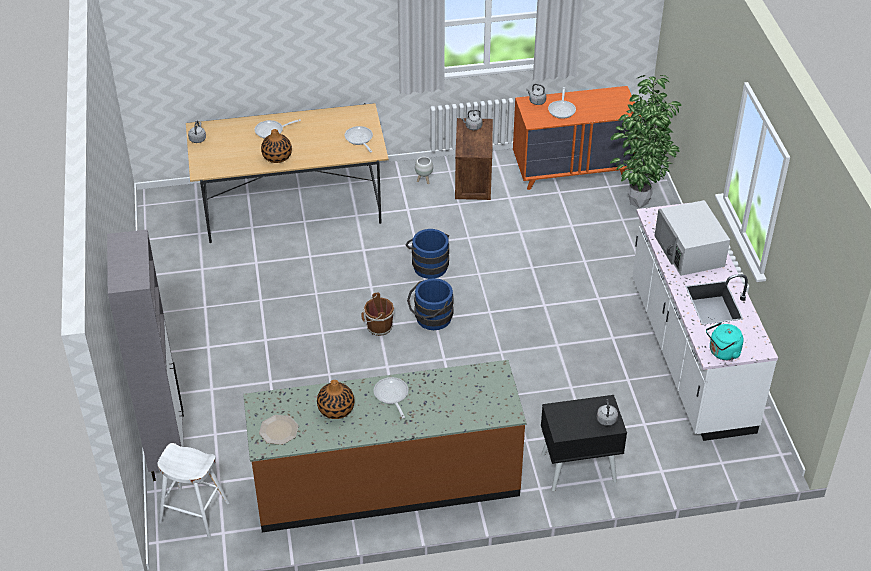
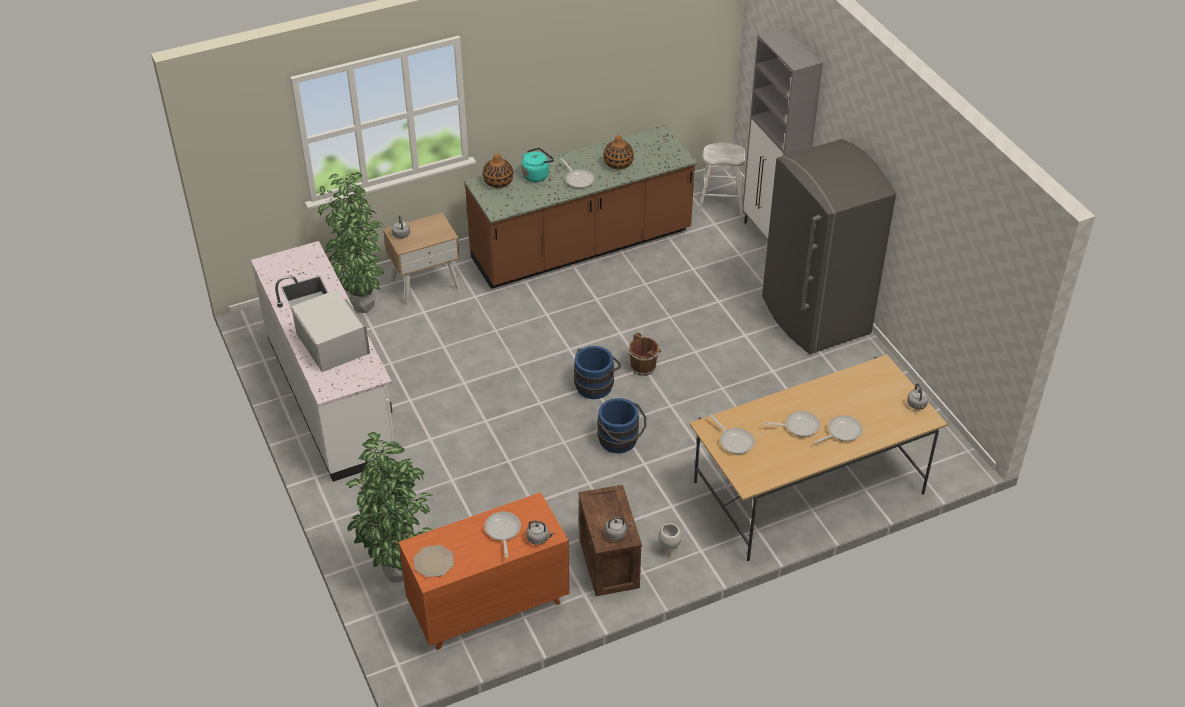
camera: 165 degrees right, 0 degrees up
(185, 345) = (814, 317): none -> grey fridge
(277, 156) = (813, 399): vase -> vase (498, 182)
(279, 430) = (654, 143): plate -> plate (433, 562)
(303, 140) = (798, 426): none -> frying pan
(578, 468) = (426, 284): black nightstand -> beige nightstand
(653, 454) = (361, 305): none -> potted plant
(722, 352) = (301, 255): turquoise kettle -> turquoise kettle (536, 175)

